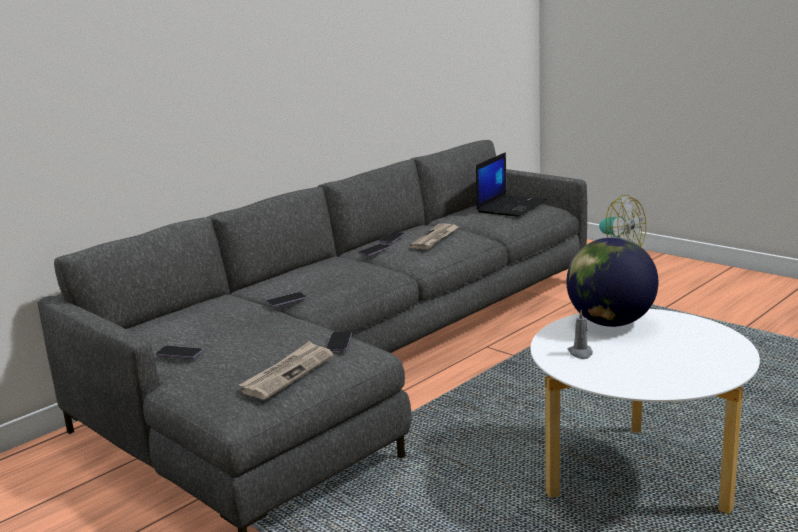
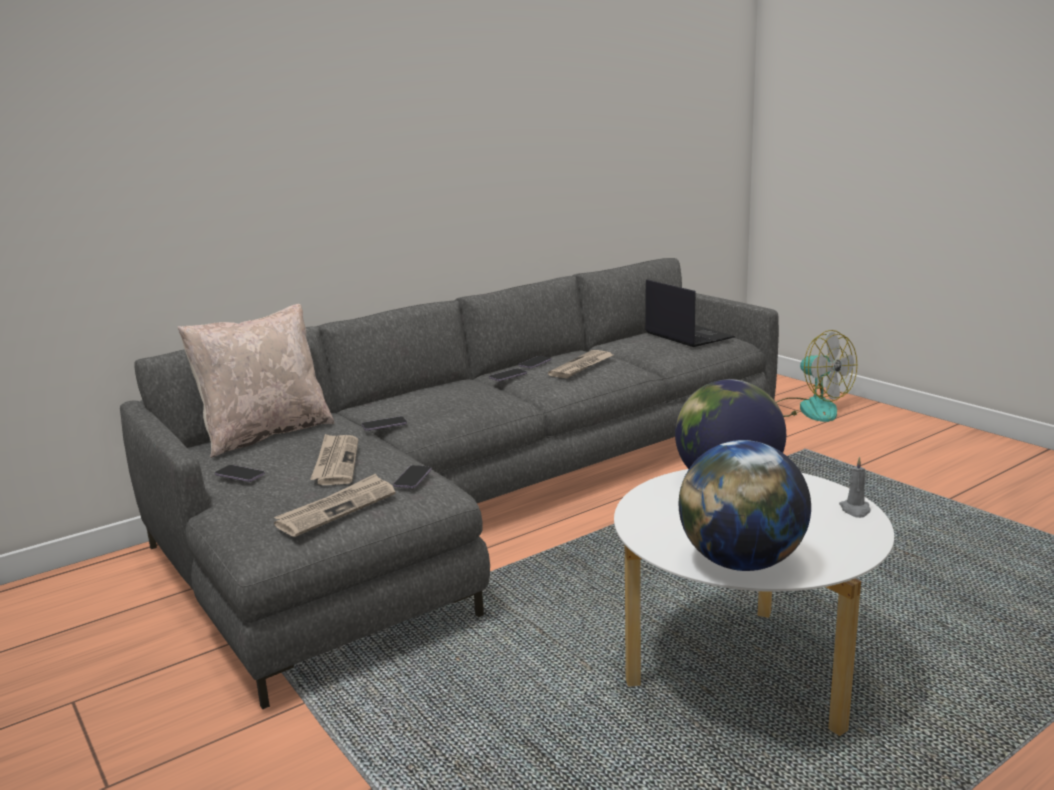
camera: 10 degrees right, 0 degrees up
(179, 317) = (265, 434): none -> beige pillow
(263, 335) = (336, 462): none -> newspaper
(511, 206) = (687, 335): laptop -> laptop turned 75 degrees counterclockwise
(580, 353) = (672, 517): grey candle -> grey candle (855, 510)
(652, 382) = (741, 563): none -> globe

